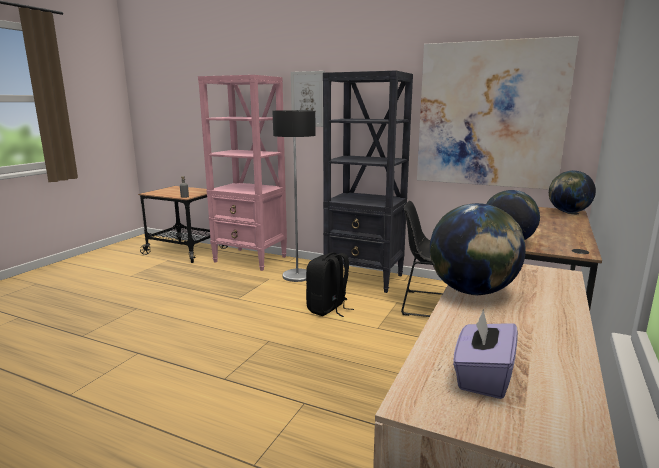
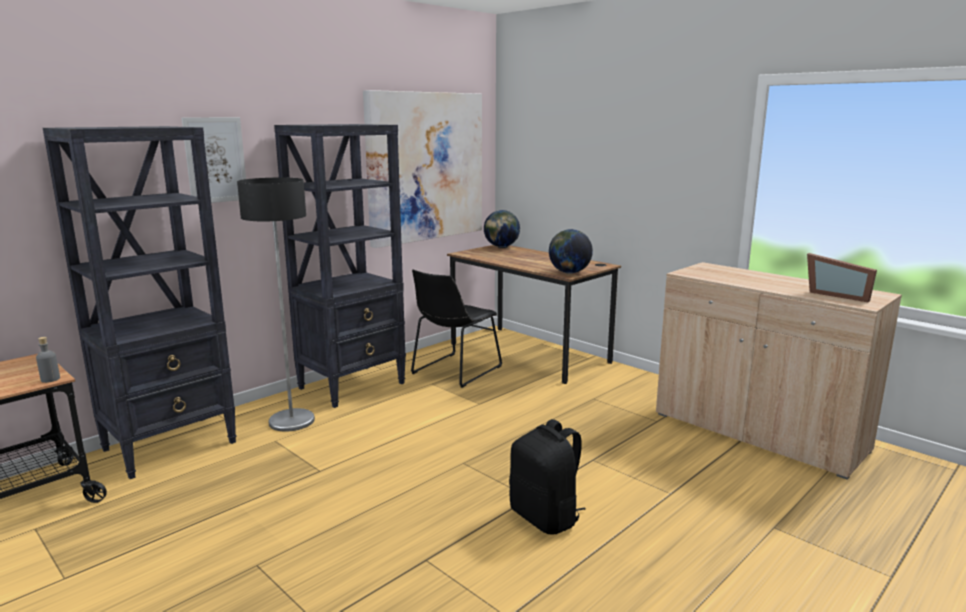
camera: 70 degrees left, 0 degrees up
(251, 259) = (171, 445): pink bookcase -> black bookcase
(328, 309) = (414, 419): black backpack -> black backpack (546, 517)
(472, 292) = (736, 281): globe -> none
(482, 376) = (837, 295): purple tissue box -> picture frame

